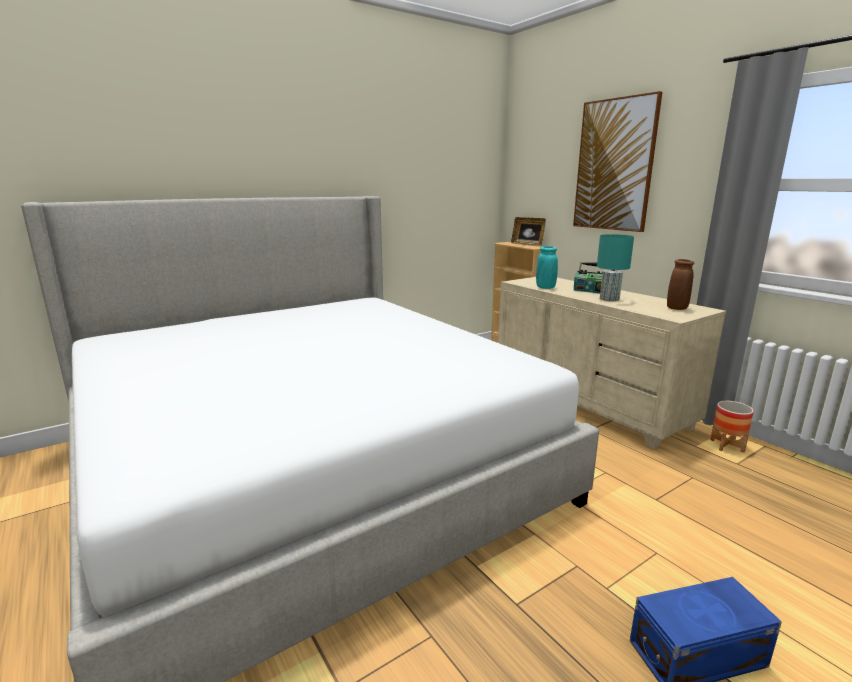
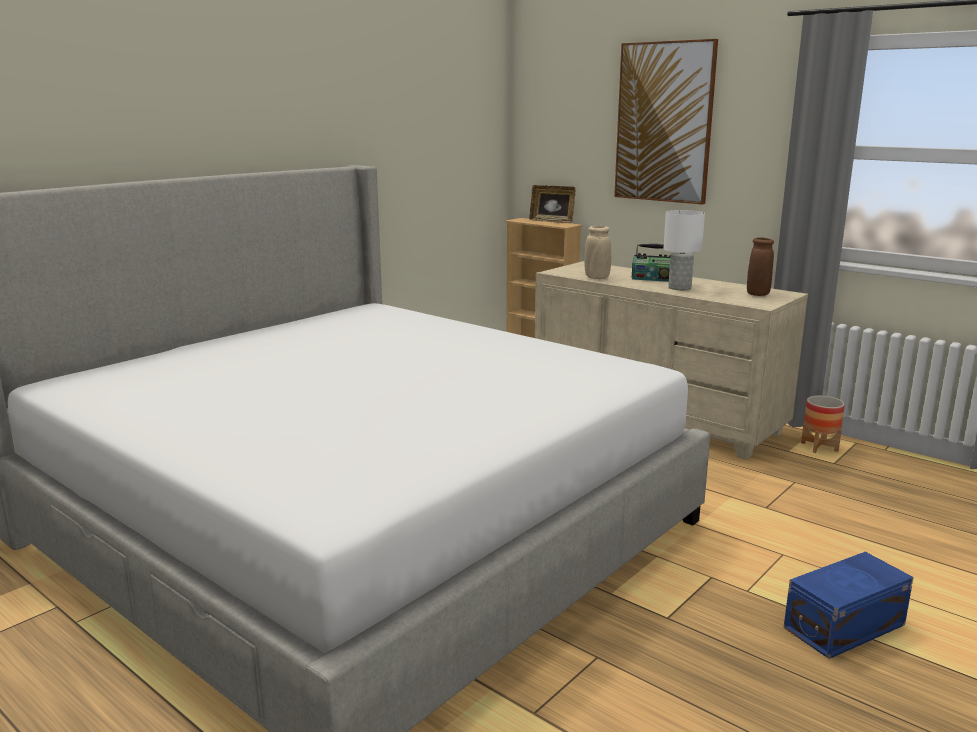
camera: 15 degrees left, 0 degrees up
(545, 288) = (596, 278): turquoise vase -> beige vase
(610, 299) = (680, 288): turquoise table lamp -> white table lamp

